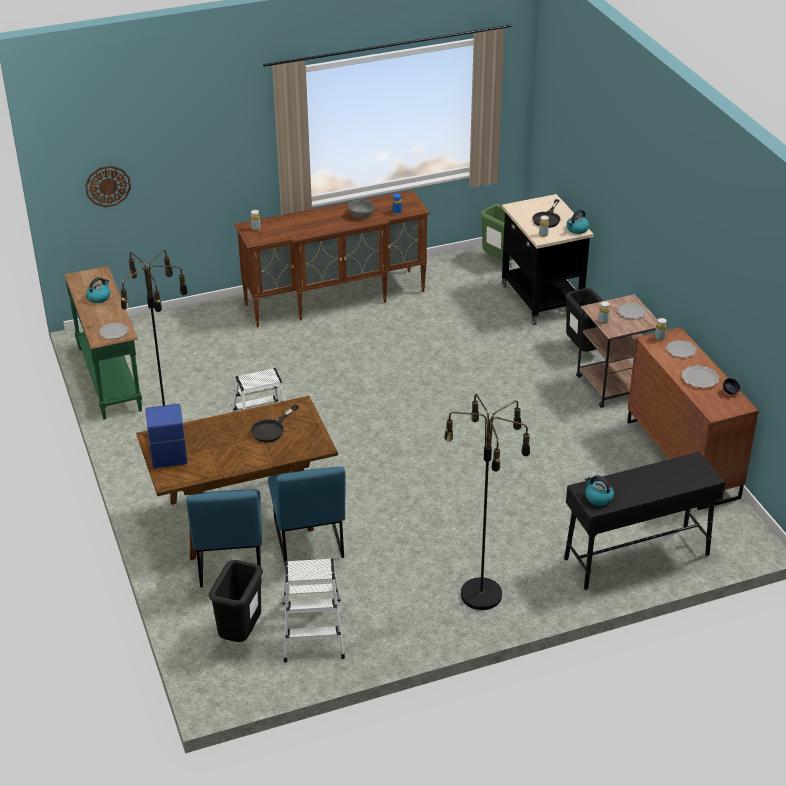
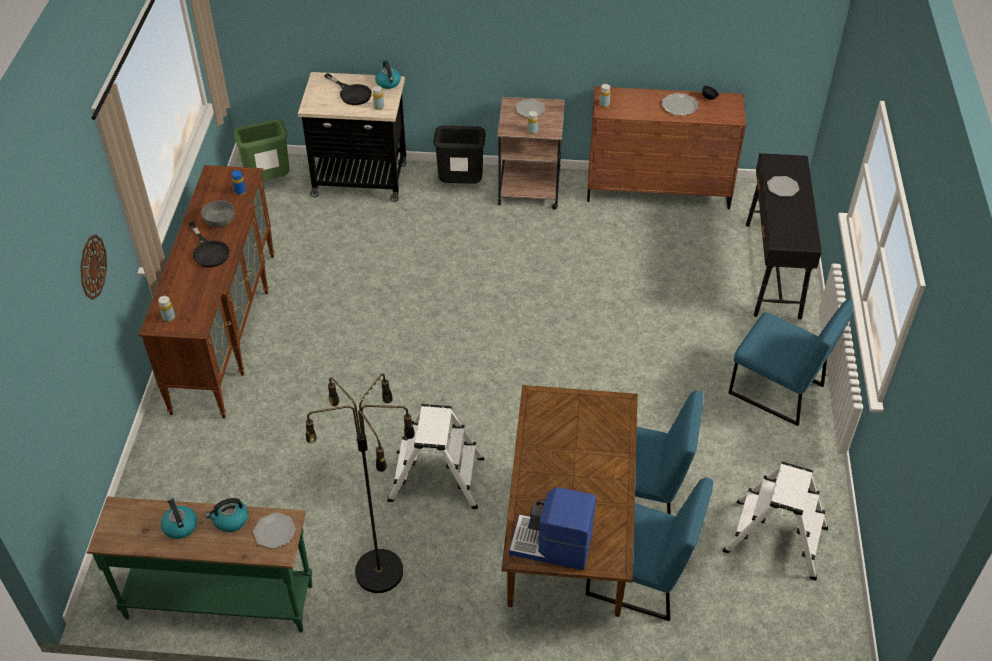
camera: 65 degrees left, 10 degrees up
(108, 186) = (37, 409): wall clock -> wall clock (92, 266)
(240, 634) = (759, 606): black trash can -> none
(271, 429) = (566, 436): black frying pan -> black frying pan (209, 251)
(482, 595) = (778, 391): floor lamp -> blue chair
(598, 498) = (796, 236): kettle -> kettle (230, 520)
(681, 350) = (630, 100): plate -> plate (782, 187)

